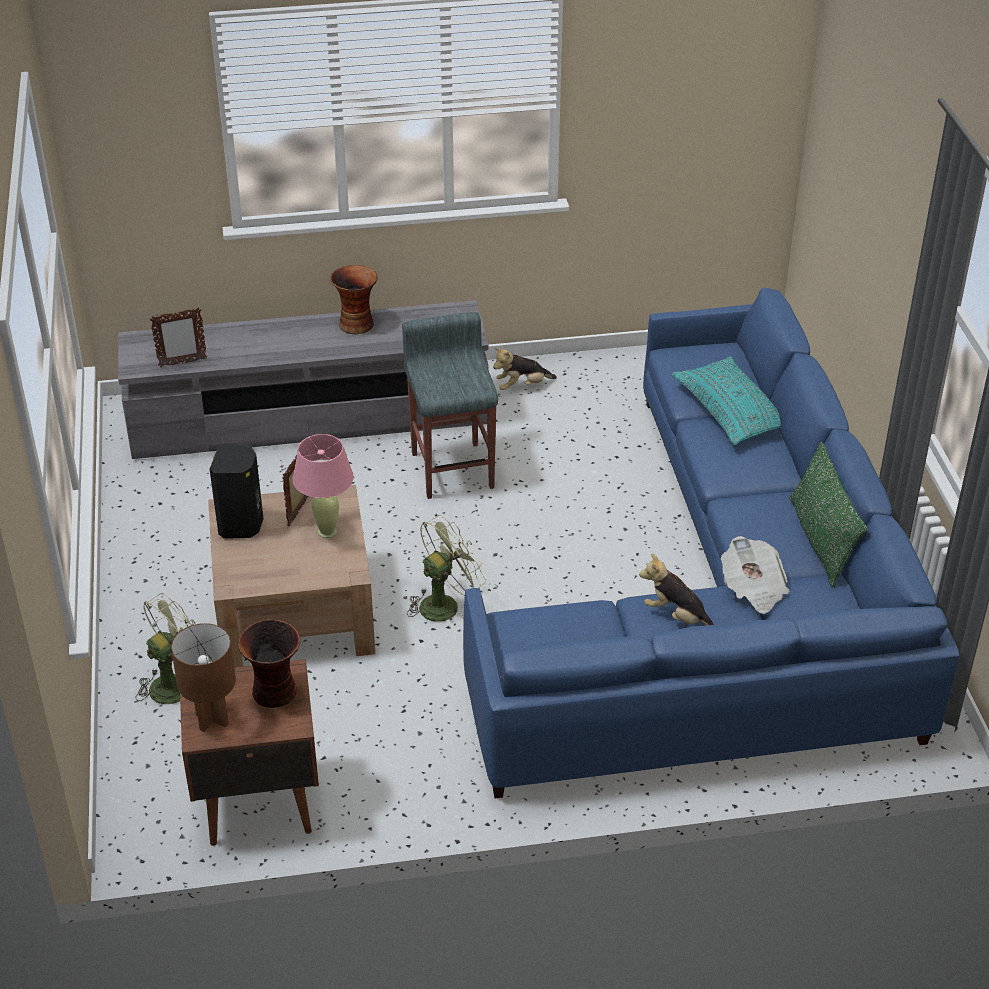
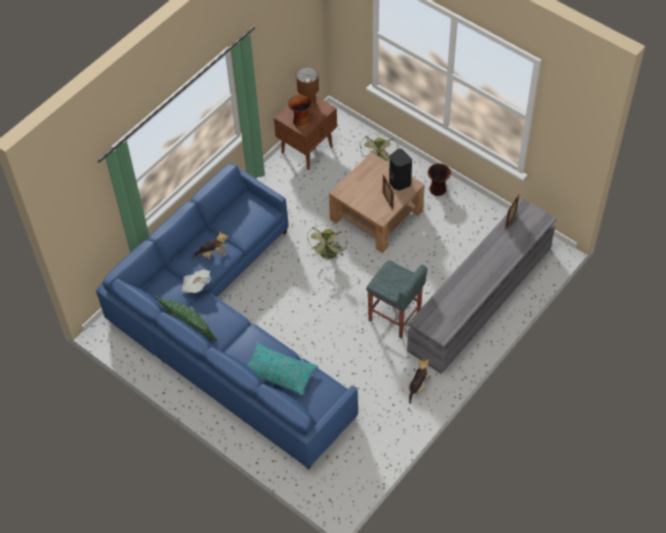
camera: 140 degrees right, 15 degrees up
(327, 532) = (367, 201): pink table lamp -> none
(356, 324) = (474, 292): vase -> vase (438, 189)

